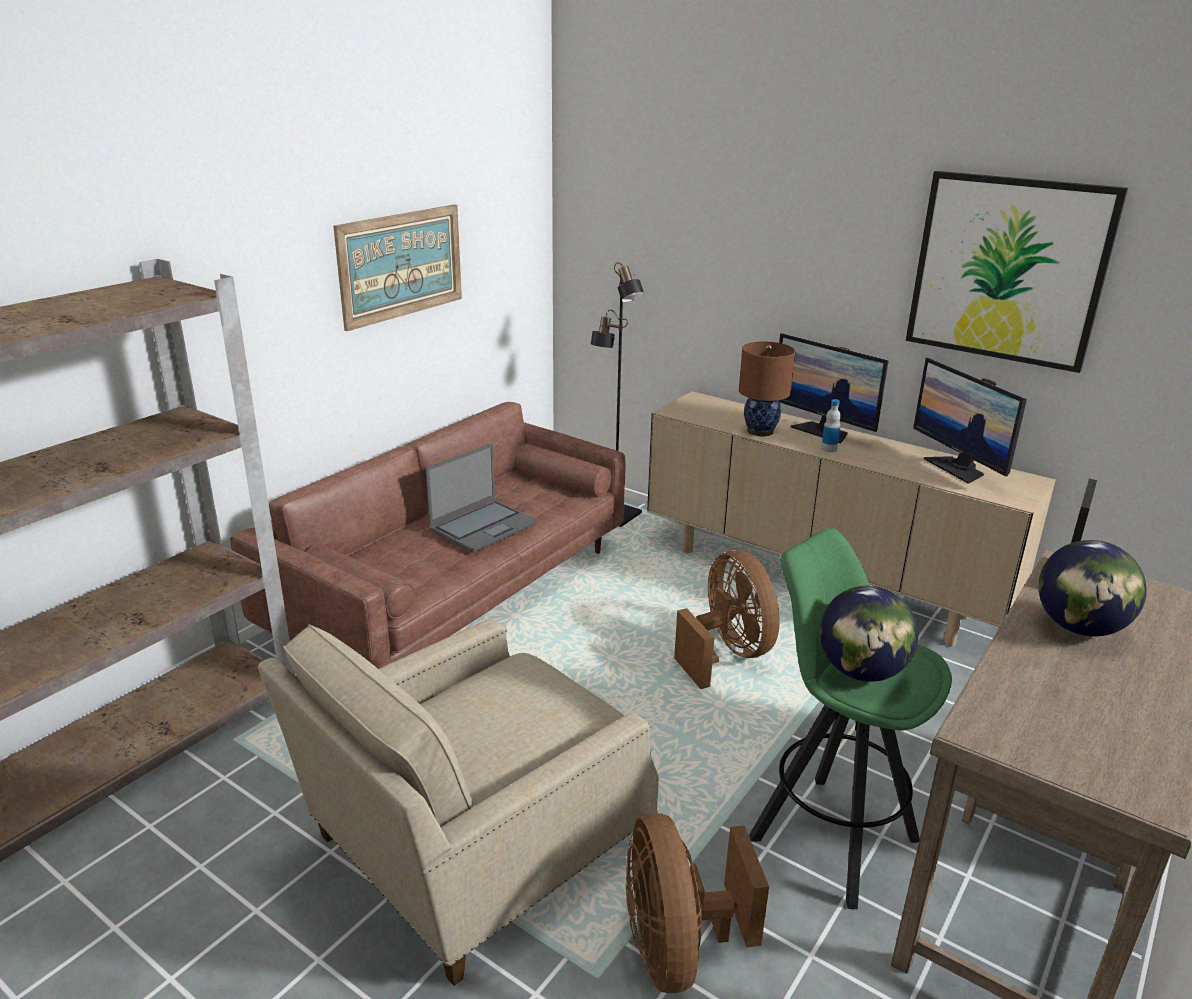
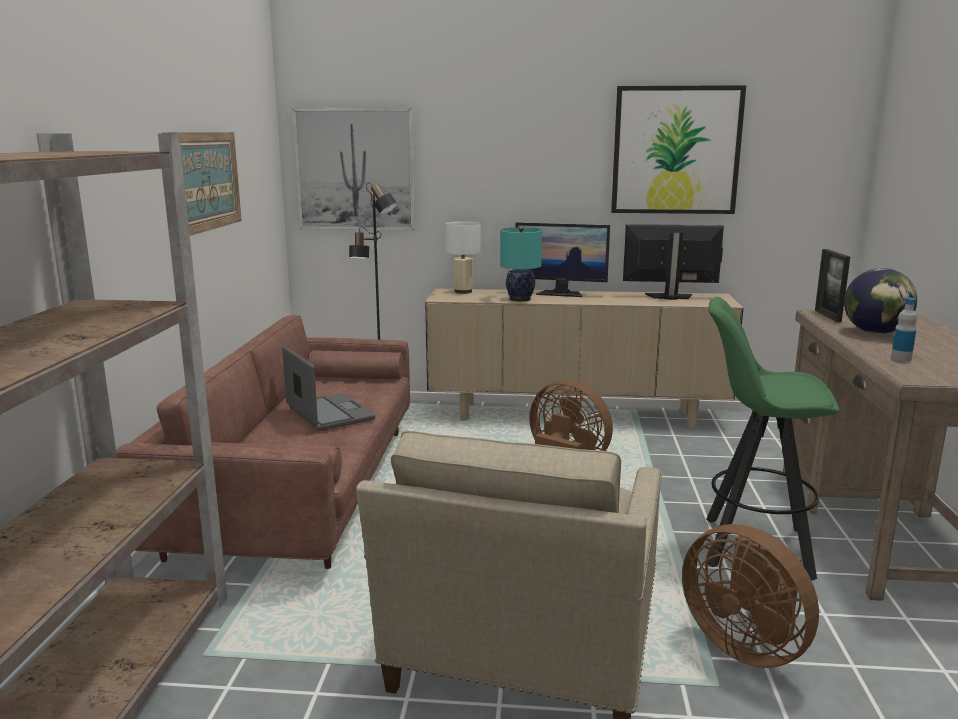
camera: 30 degrees left, 10 degrees down
(482, 527) = (329, 414): laptop -> laptop turned 45 degrees counterclockwise
(621, 240) = (355, 170): none -> picture
(714, 404) = (463, 292): none -> white table lamp
(760, 431) = (520, 299): brown table lamp -> turquoise table lamp
(829, 449) = (579, 300): bottle -> bottle (901, 358)
(861, 672) = (779, 390): globe -> none
(958, 468) = (670, 297): monitor -> monitor turned 150 degrees clockwise

